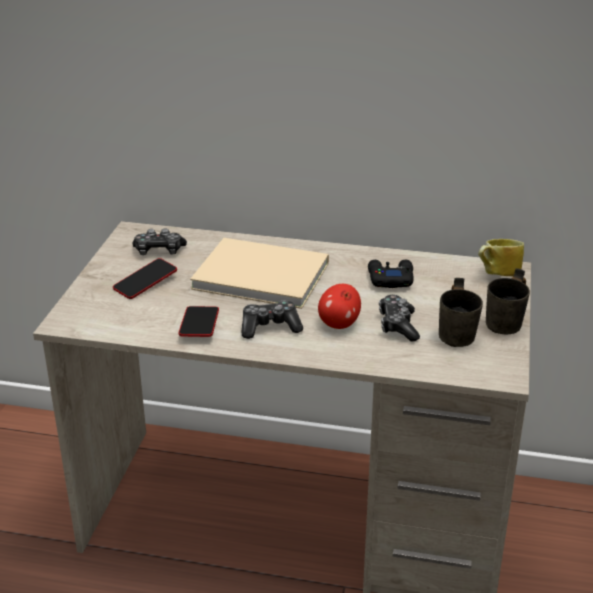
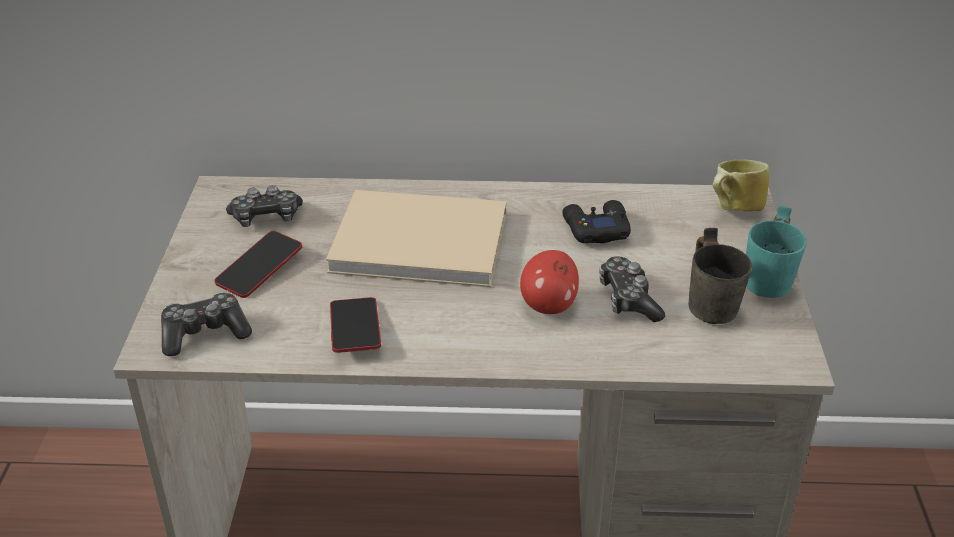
camera: 10 degrees left, 5 degrees up
(270, 327) = (455, 321): game controller -> game controller (204, 333)
(510, 324) = (774, 281): grey mug -> turquoise mug

